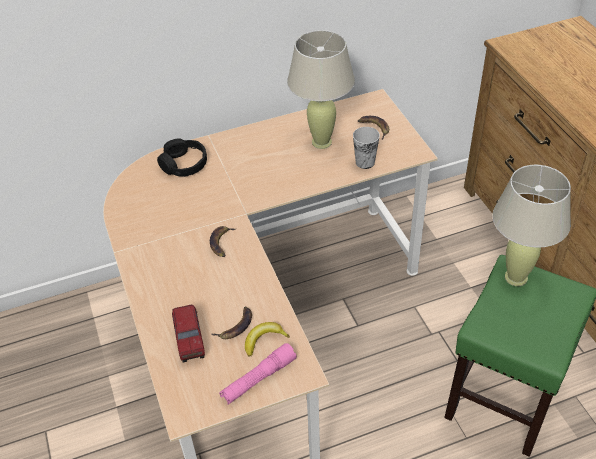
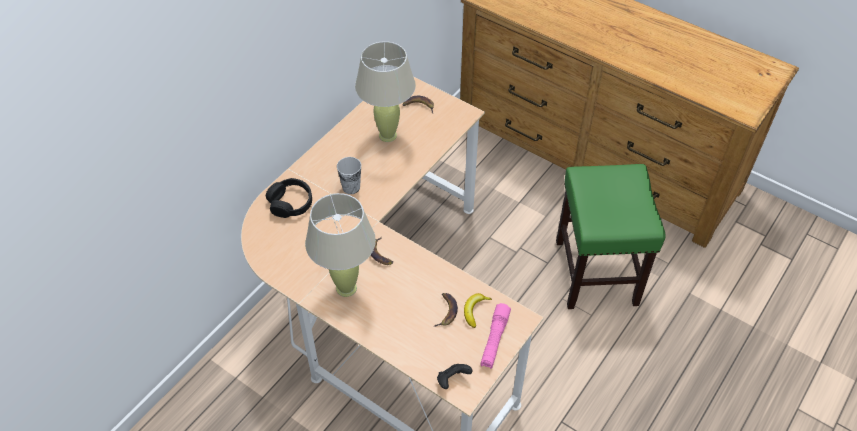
camera: 35 degrees left, 5 degrees up
(183, 395) = (452, 380): none -> black game controller
(190, 342) = (423, 340): toy truck -> none
(365, 162) = (435, 138): cup -> cup (351, 187)
(515, 277) = (590, 180): beige table lamp -> beige table lamp (346, 288)

